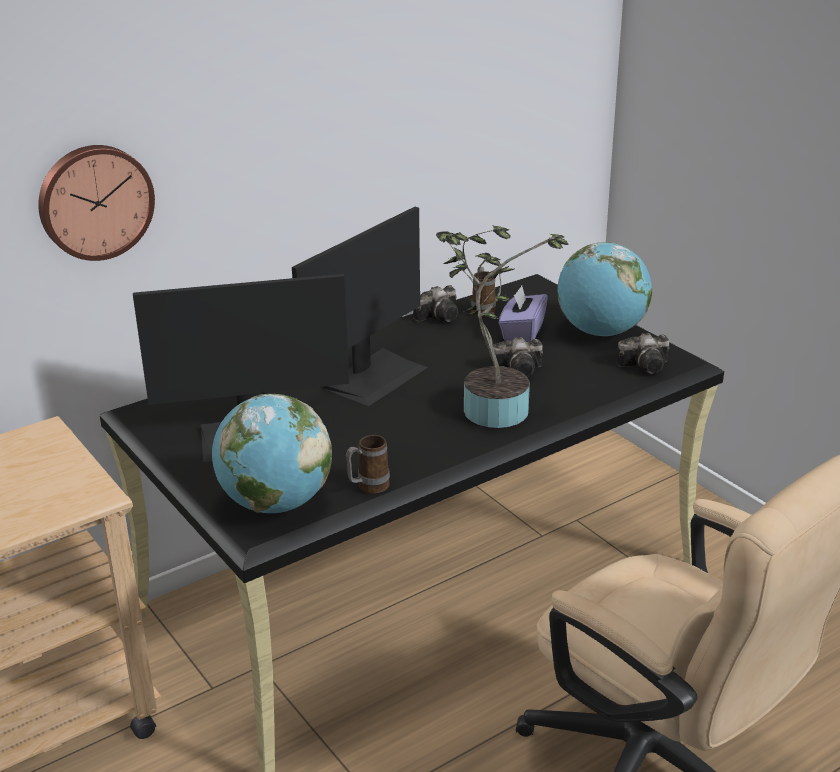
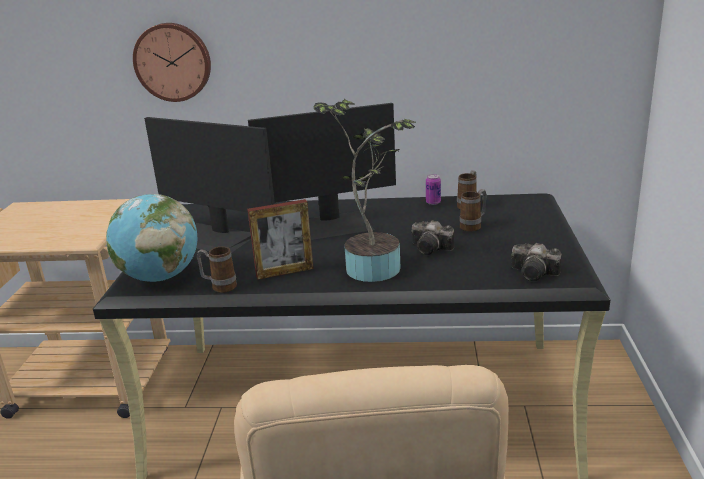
camera: 40 degrees right, 5 degrees down
(412, 446) = (285, 272): none -> picture frame
(440, 316) = (433, 202): camera -> can
(522, 332) = (473, 226): purple tissue box -> mug
(601, 332) = (535, 241): globe -> none

